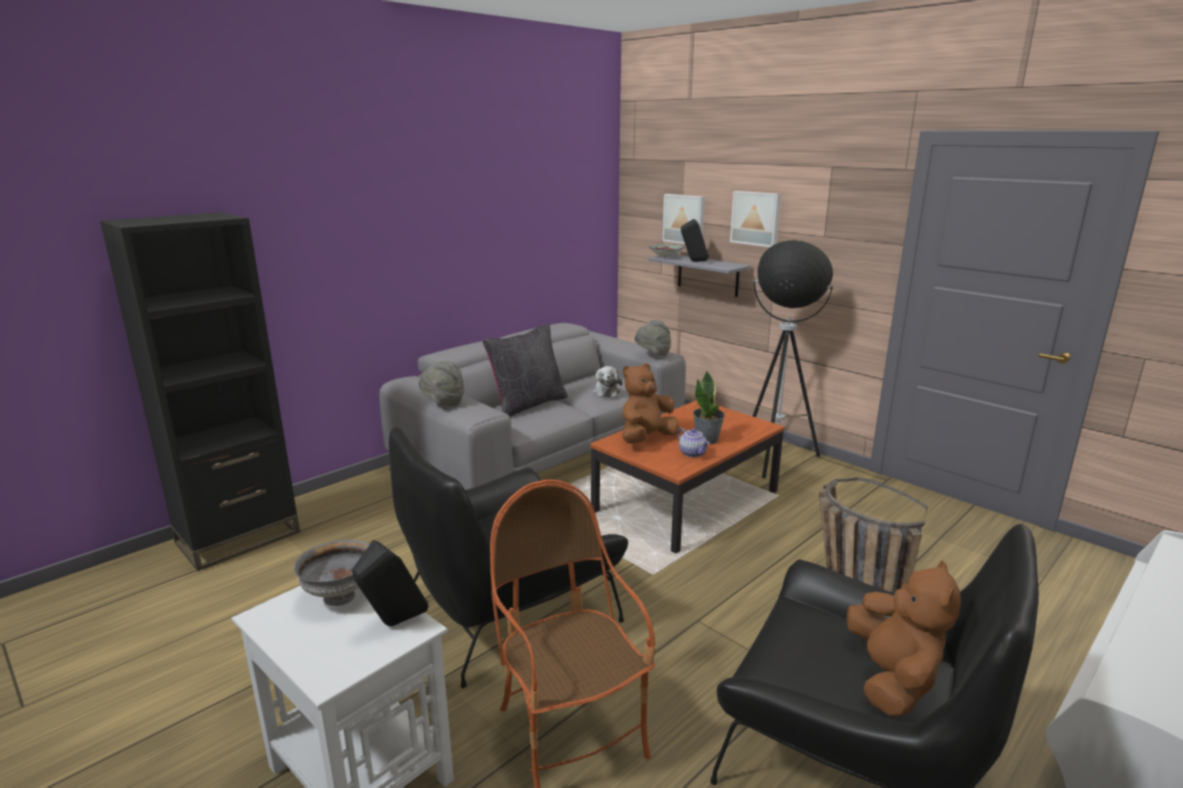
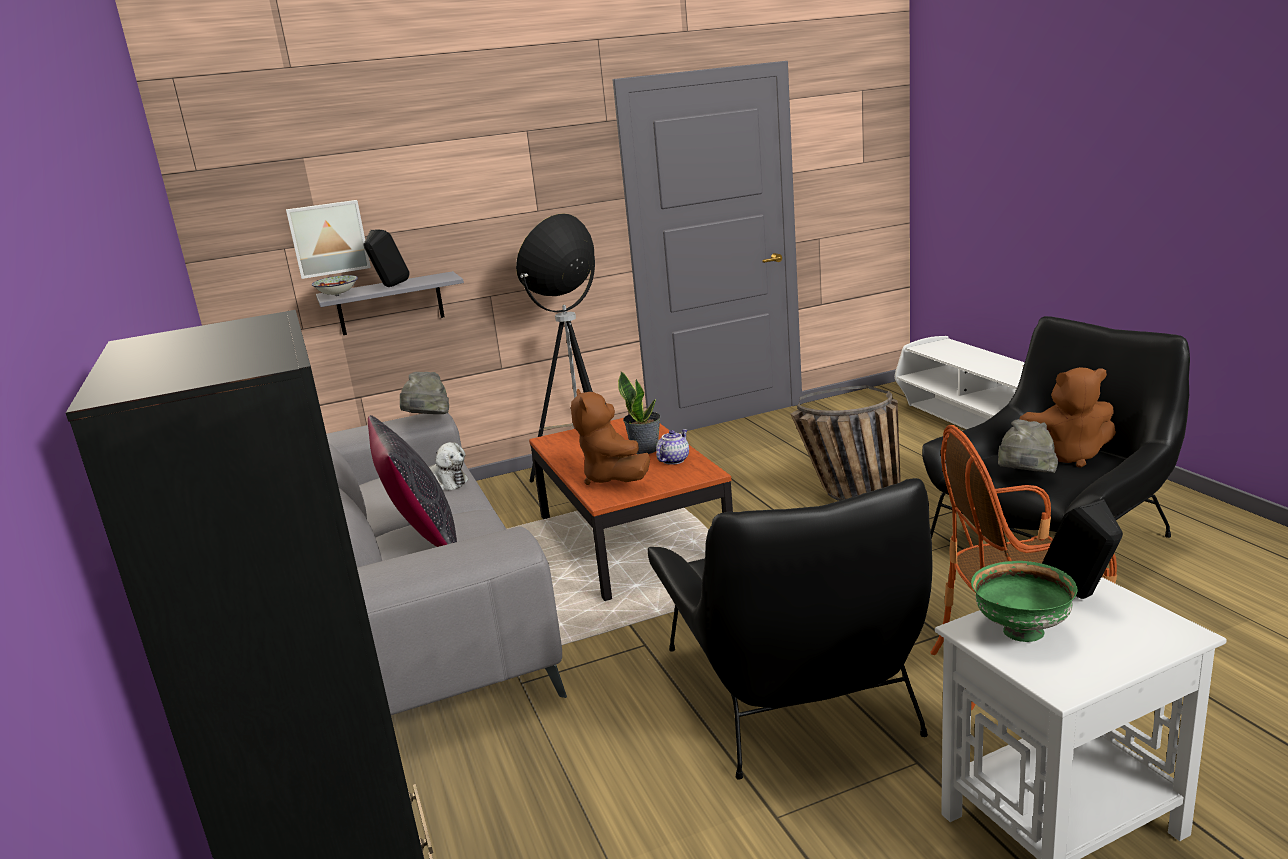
camera: 65 degrees left, 0 degrees up
(339, 596) = (1021, 632): grey bowl -> green bowl
(443, 403) = (437, 565): grey hat -> grey hat (1025, 478)
(693, 453) = (673, 460): teapot -> teapot turned 45 degrees counterclockwise
(756, 218) = (445, 210): picture -> none
(892, 680) = (1067, 456): brown plush toy -> brown plush toy turned 150 degrees clockwise

